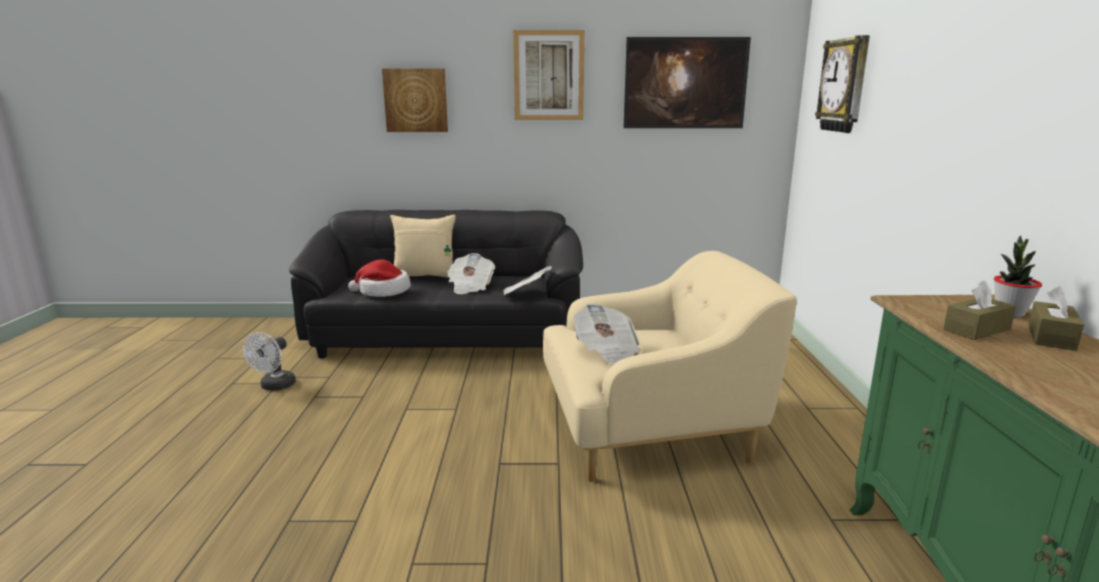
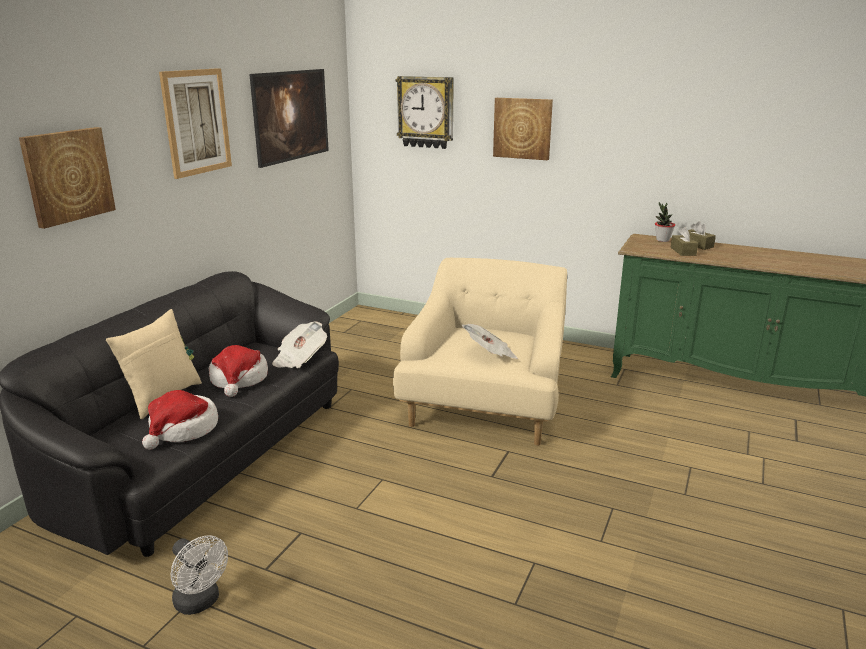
camera: 65 degrees left, 5 degrees up
(470, 287) = (239, 379): newspaper -> hat
(915, 102) = (522, 128): none -> picture

